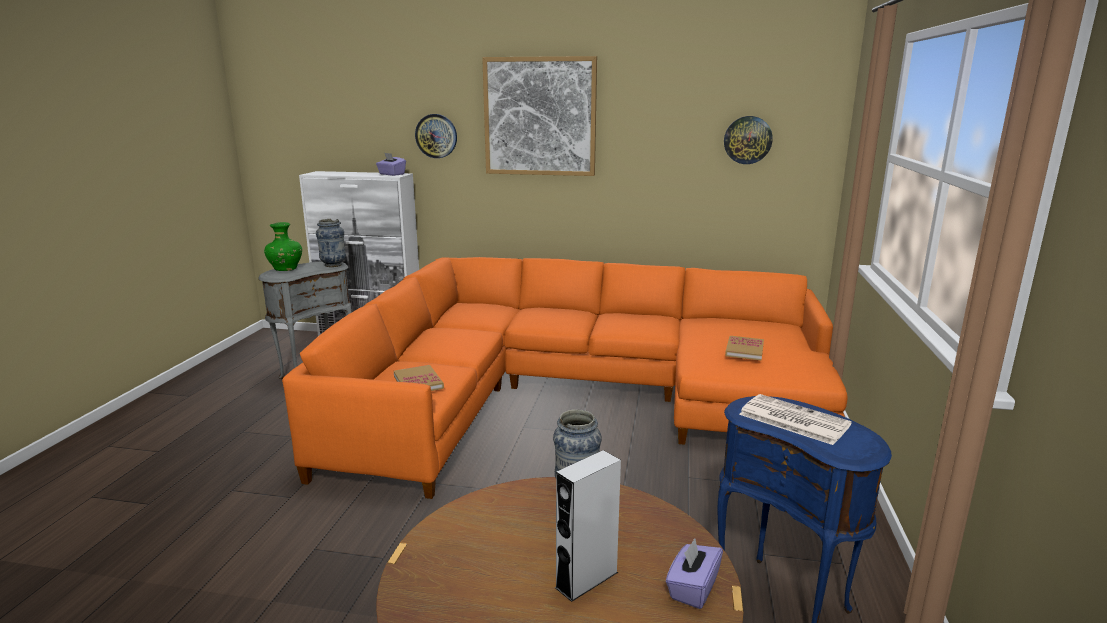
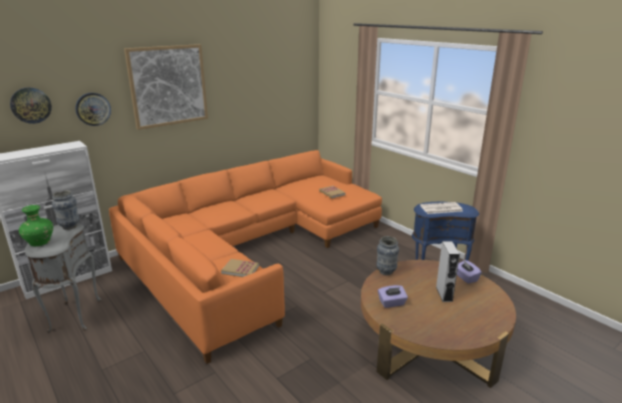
camera: 50 degrees left, 5 degrees up
(391, 174) = (69, 145): purple tissue box -> purple tissue box (392, 303)
(747, 140) = (280, 85): wall clock -> wall clock (31, 105)

